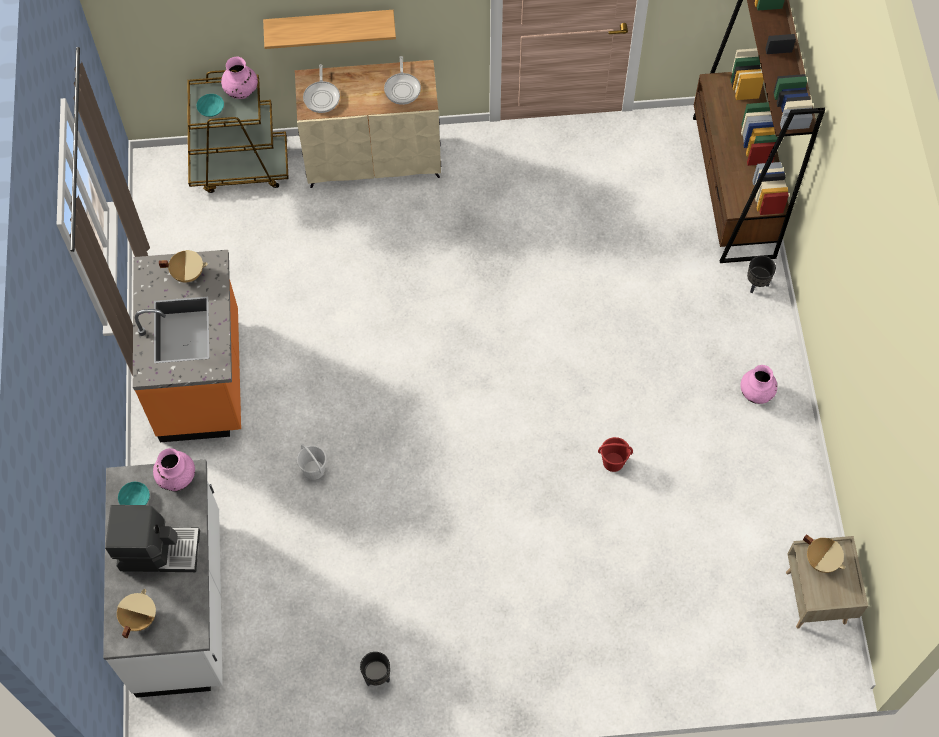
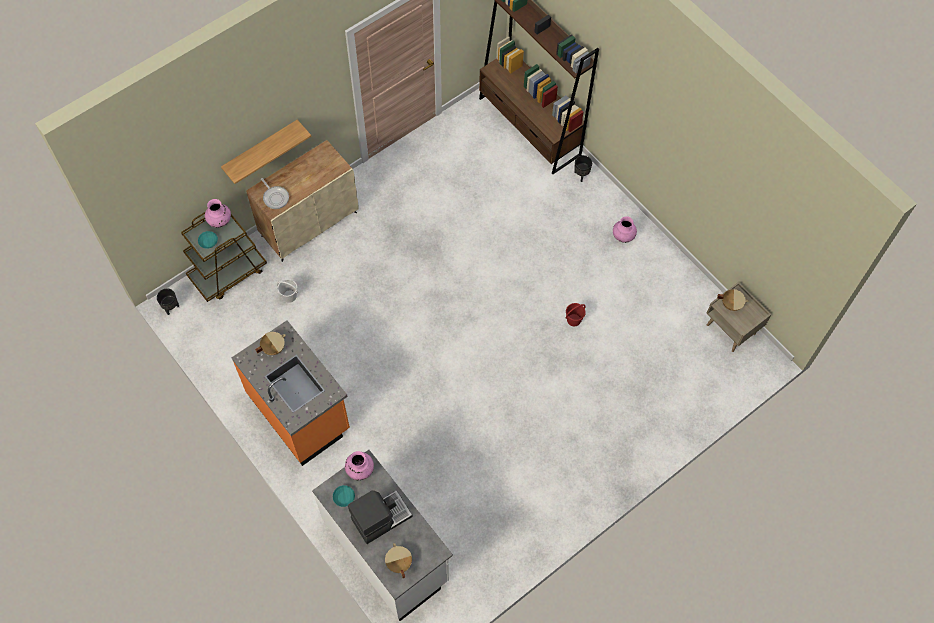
camera: 35 degrees left, 0 degrees up
(314, 470) = (408, 426): white bucket -> white bucket (290, 296)
(377, 676) = (530, 519): black planter -> black planter (171, 307)
(402, 88) = (321, 166): frying pan -> none

